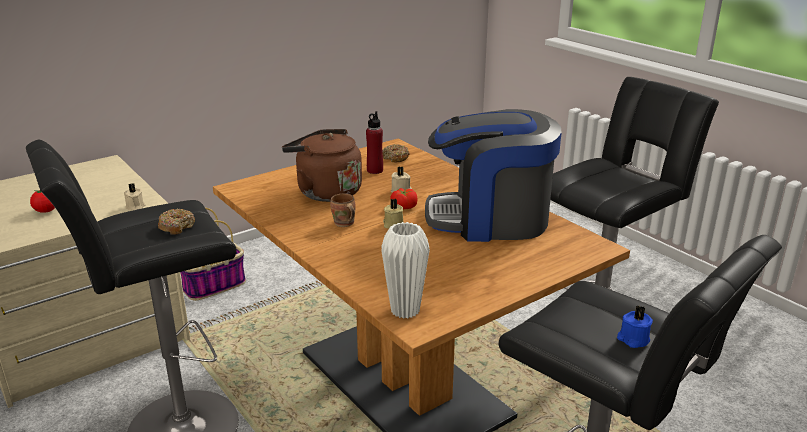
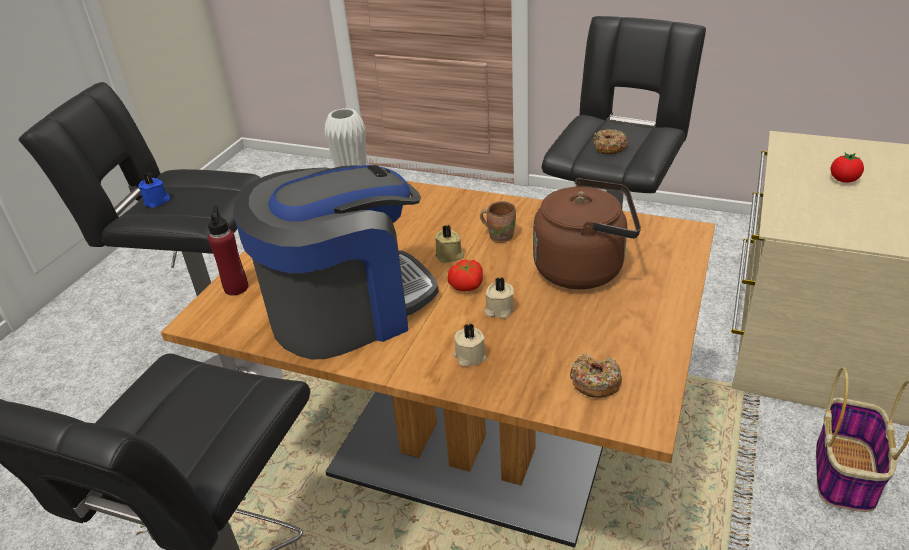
camera: 150 degrees right, 10 degrees up
(135, 207) = (786, 218): beige candle -> beige candle (469, 356)
(374, 170) = (583, 335): red bottle -> red bottle (236, 288)

